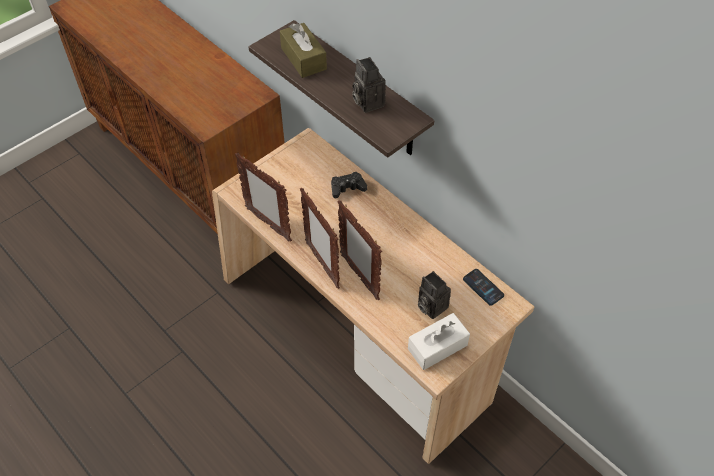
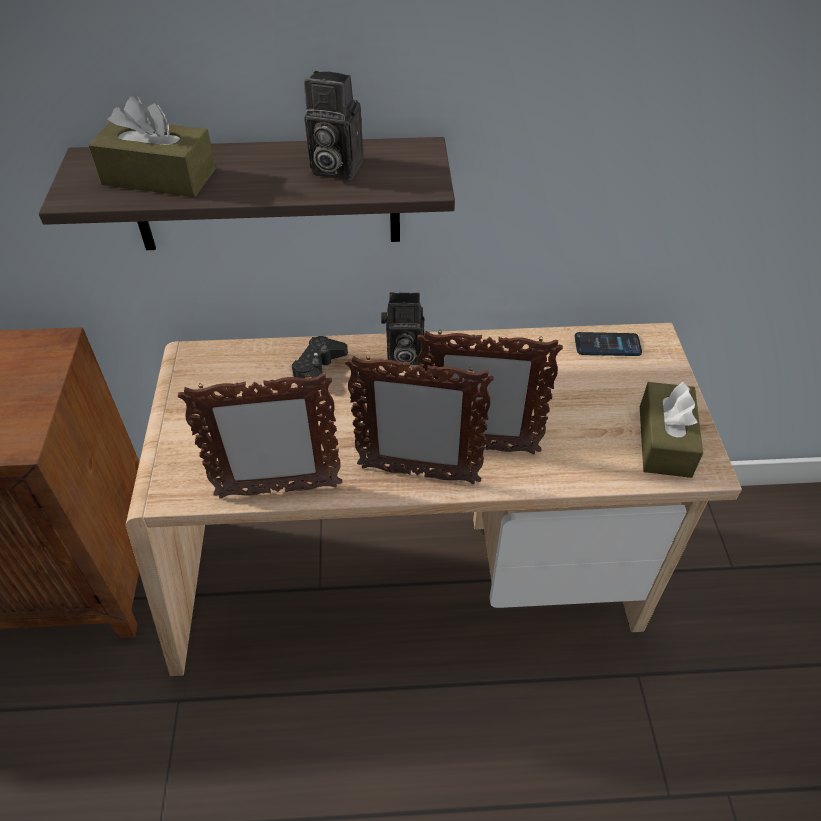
camera: 50 degrees left, 5 degrees down
(430, 306) = (593, 408): camera -> camera (402, 355)
(437, 347) = (664, 441): white tissue box -> brown tissue box

